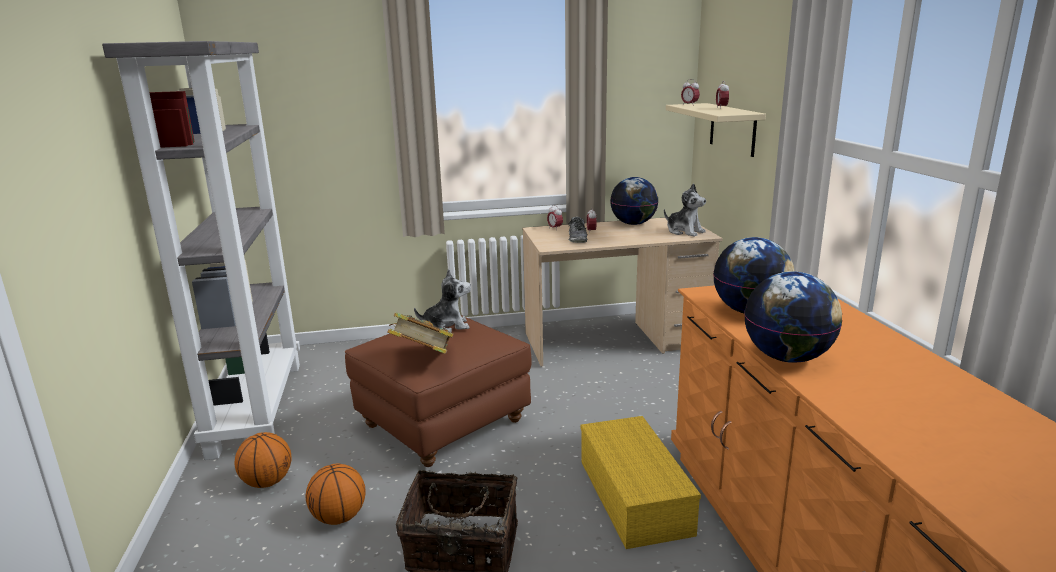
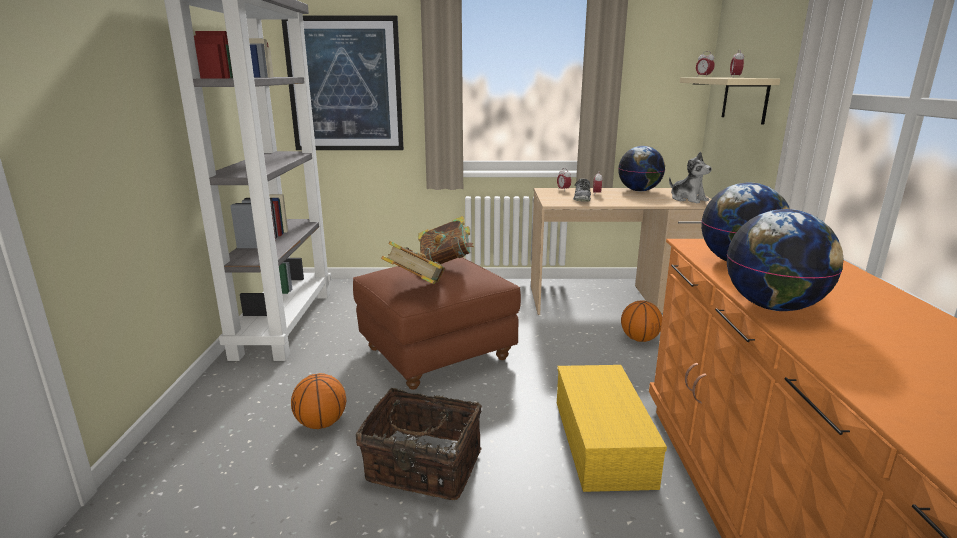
camera: 10 degrees right, 0 degrees up
(267, 482) = (271, 385): basketball -> basketball (639, 339)
(300, 126) = (345, 85): none -> picture
(446, 326) = (445, 264): plush toy -> book

